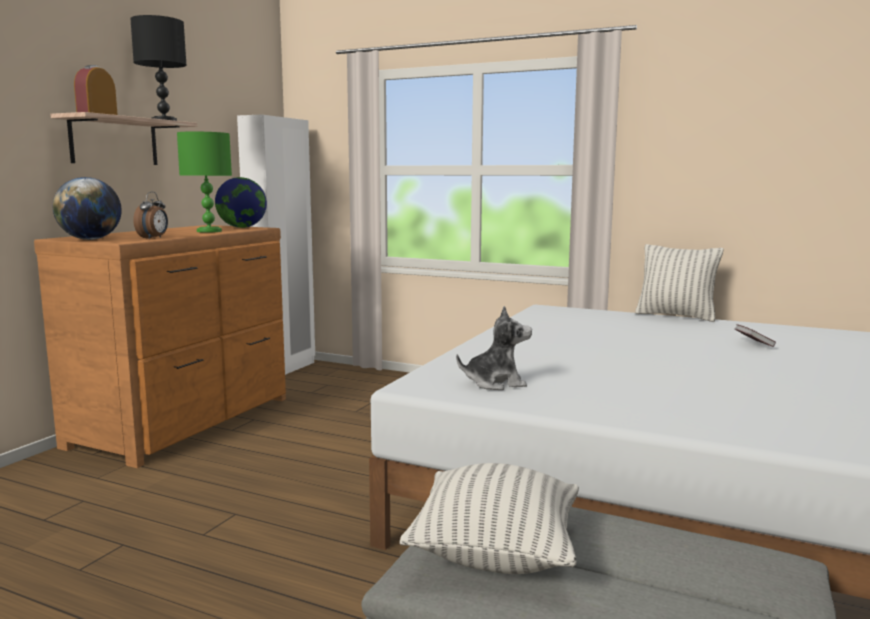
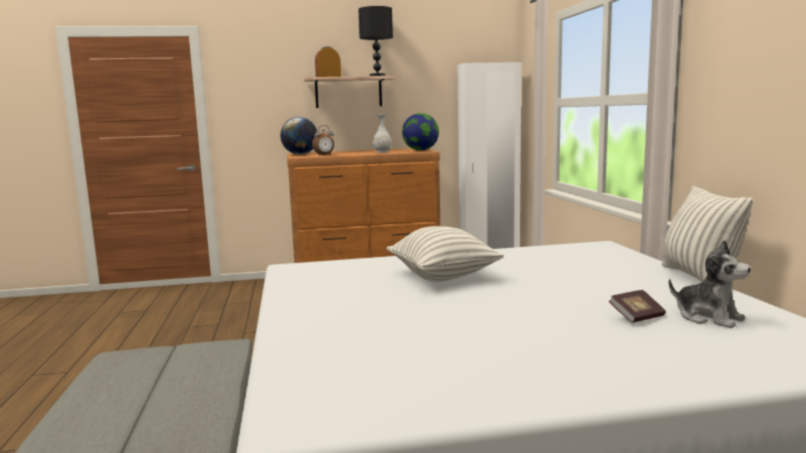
camera: 55 degrees right, 0 degrees up
(208, 231) = (382, 152): green table lamp -> white vase
(495, 383) = (325, 278): plush toy -> plush toy (708, 317)
(495, 554) = (153, 363): pillow -> pillow (443, 277)

